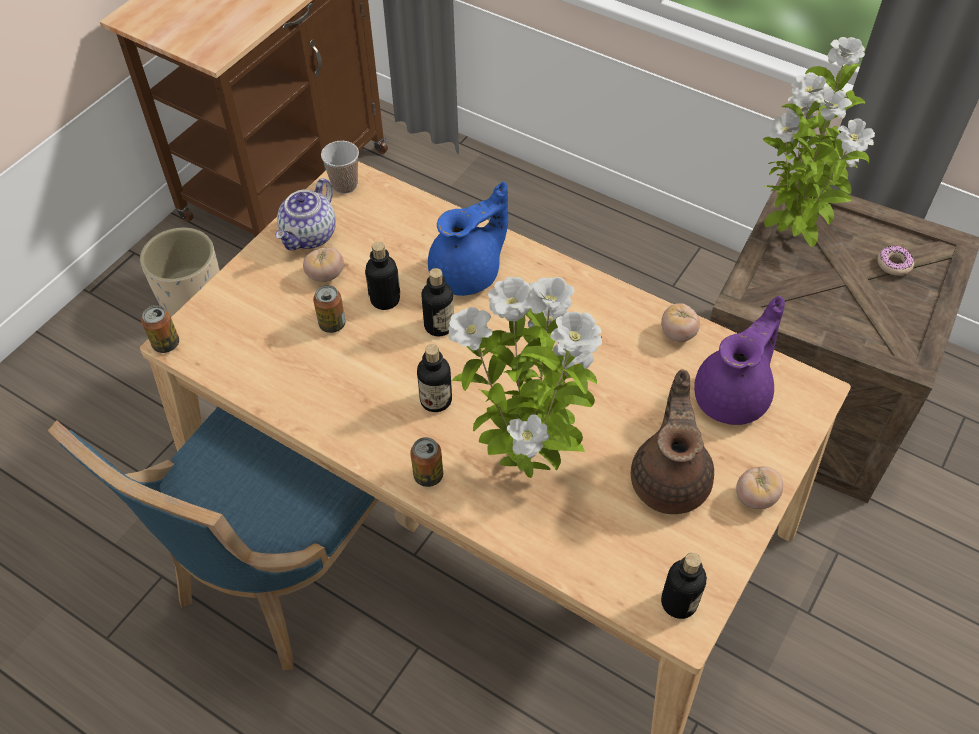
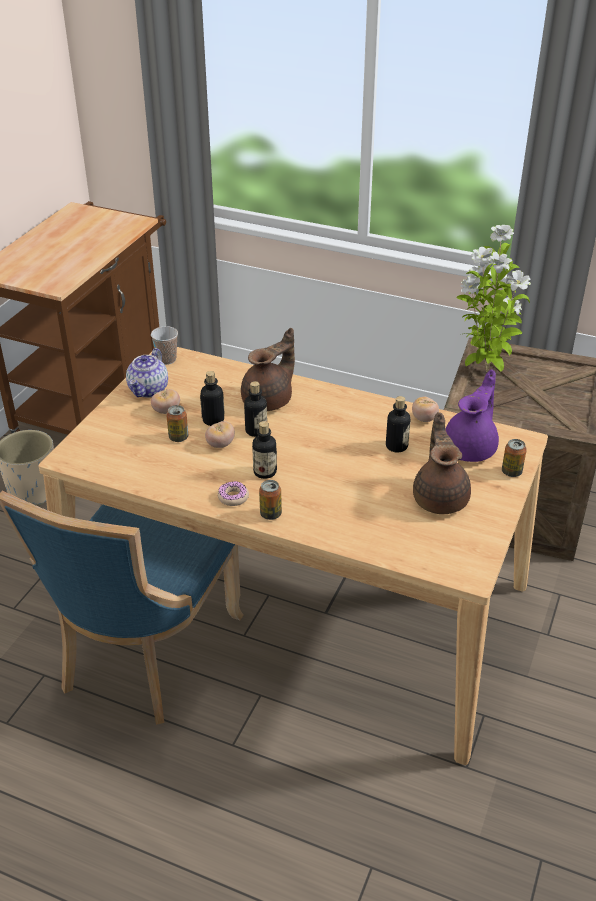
camera: 10 degrees left, 15 degrees down
(166, 344) = (58, 461): can -> can (511, 472)
(468, 274) = (269, 400): blue teapot -> brown teapot
(527, 466) = (339, 501): potted plant -> none
(679, 602) = (464, 563): bottle -> bottle (396, 446)
(755, 497) = (500, 501): tomato -> tomato (220, 444)
(894, 264) = (558, 380): donut -> donut (233, 497)

